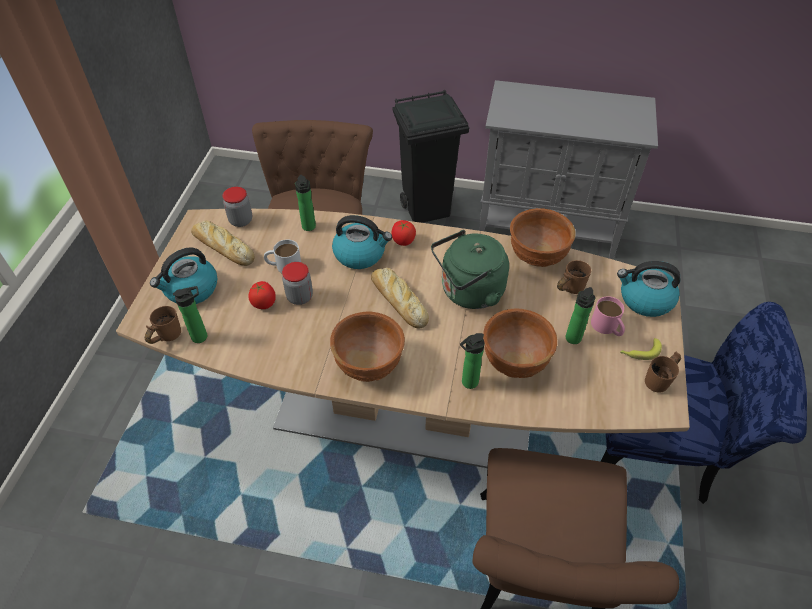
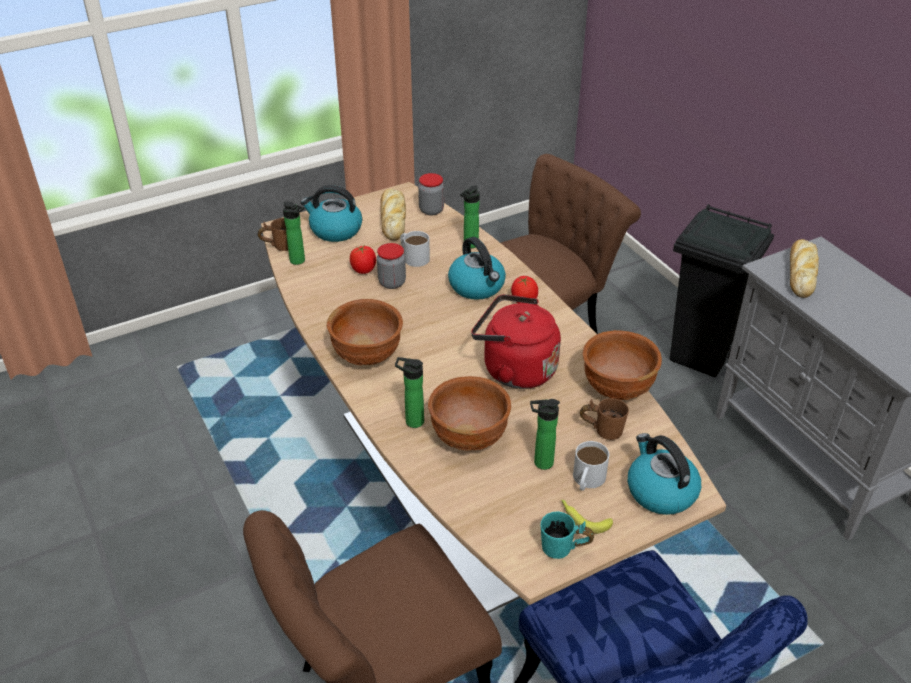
camera: 50 degrees right, 10 degrees down
(398, 300) = (453, 334): bread -> bread (801, 272)
(468, 292) = (514, 369): green kettle -> red kettle
(607, 327) = (587, 480): pink mug -> white mug
(661, 382) = (563, 552): brown mug -> turquoise mug

